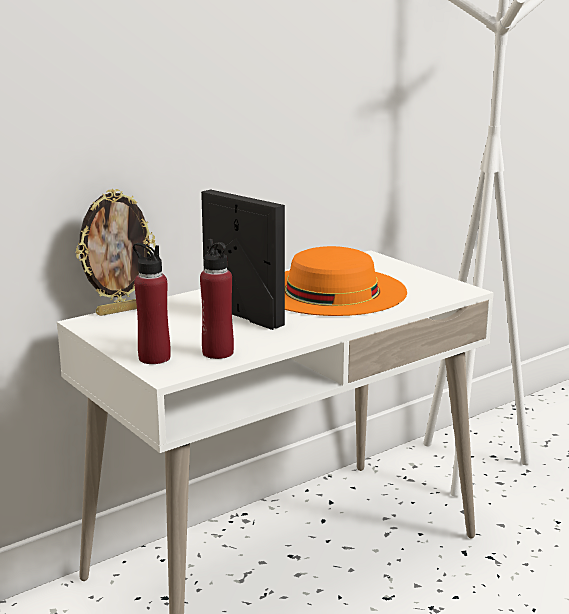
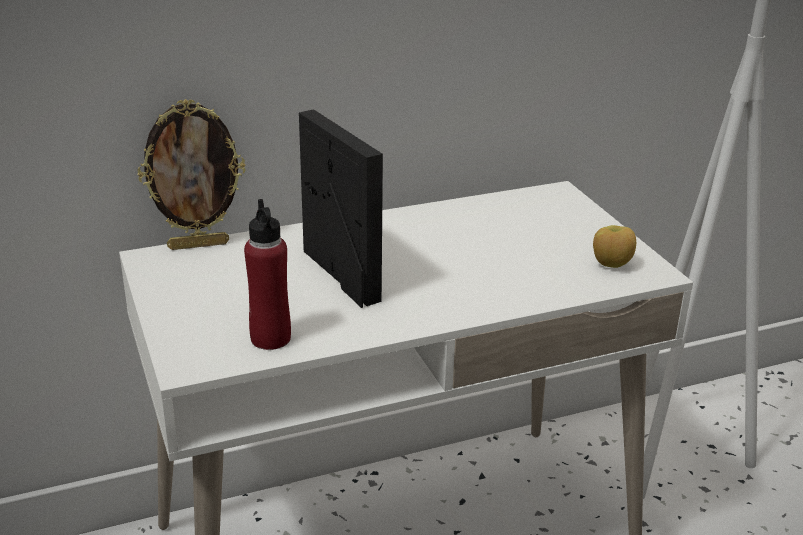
camera: 15 degrees right, 10 degrees up
(154, 358) = (190, 334): red bottle -> none
(331, 290) = (476, 248): orange hat -> none
(432, 289) = (611, 265): none -> apple

